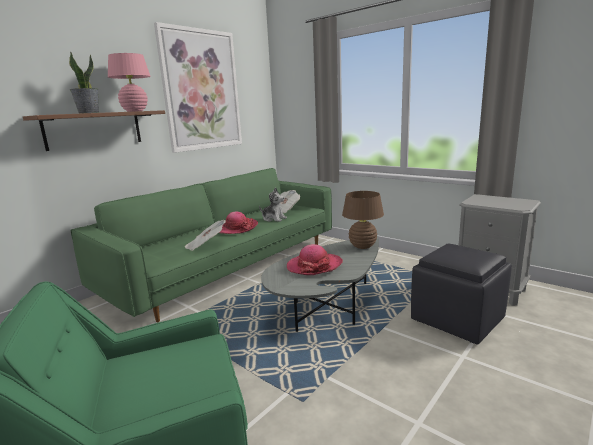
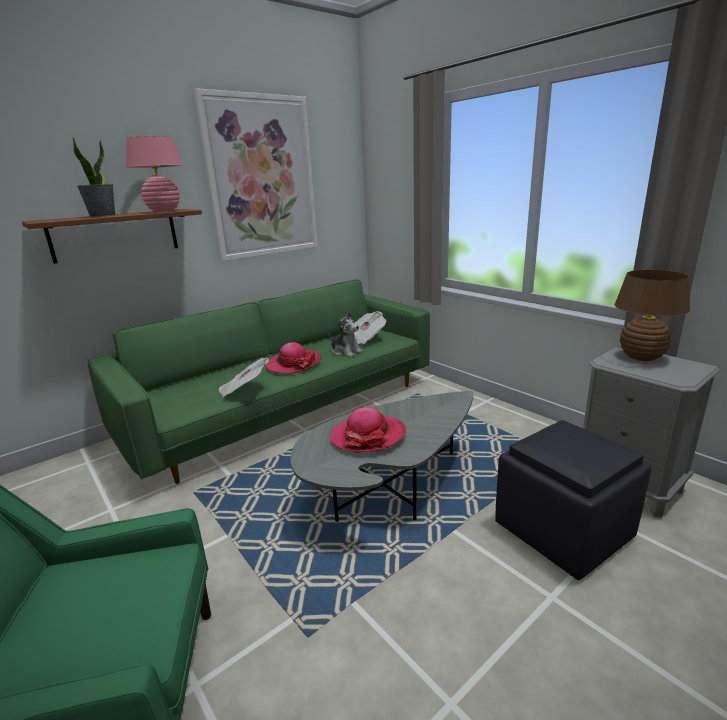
camera: 10 degrees right, 5 degrees up
(362, 246) = (445, 408): brown table lamp -> brown table lamp (641, 357)

